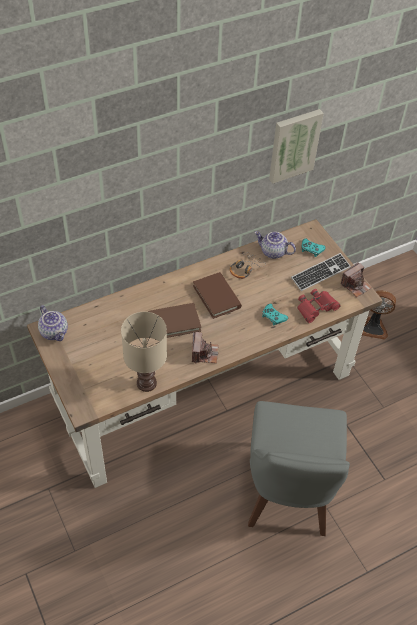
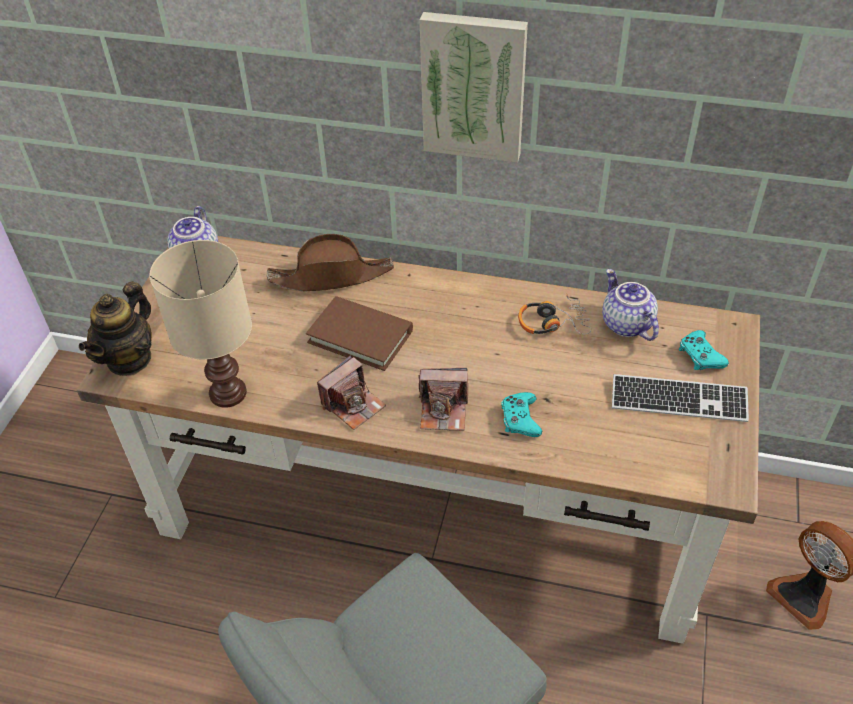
camera: 45 degrees right, 5 degrees down
(82, 398) = (129, 359): none -> teapot
(130, 303) = (332, 276): none -> brown hat
(217, 297) = (462, 337): brown book -> none
(293, 145) = (724, 113): picture -> picture (474, 86)
(316, 308) = (611, 449): red binoculars -> none
(355, 285) = (726, 457): camera -> camera (444, 411)

